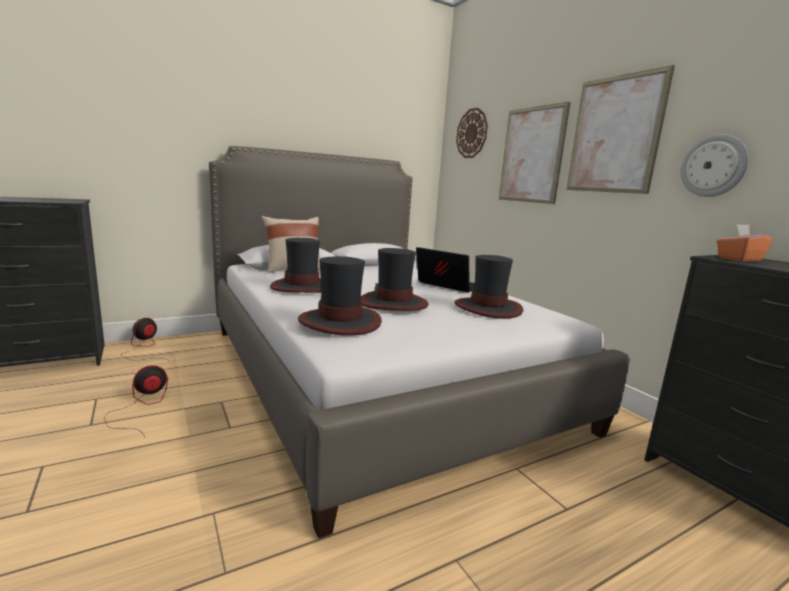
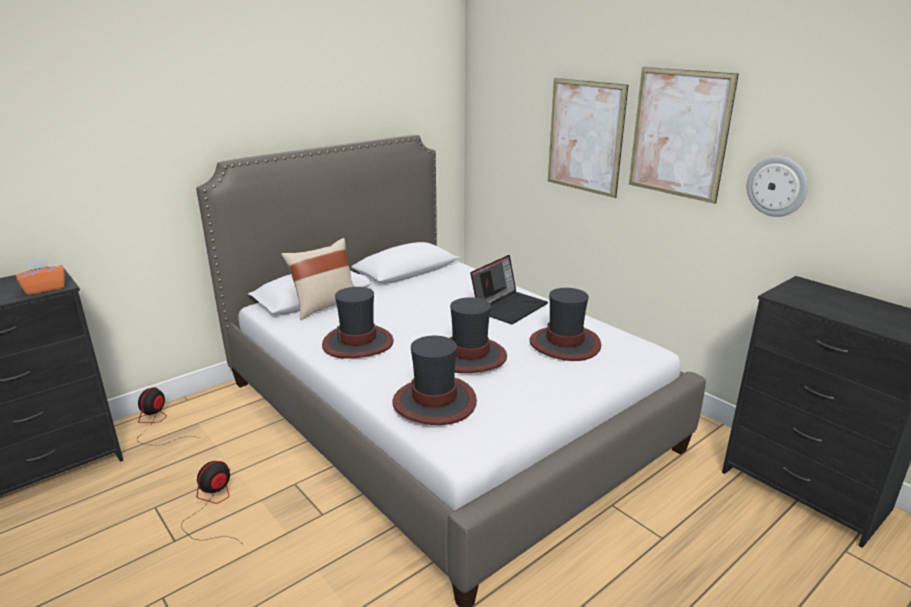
camera: 10 degrees left, 10 degrees up
(447, 285) = (509, 307): laptop -> laptop turned 105 degrees clockwise
(472, 133) = (506, 94): wall clock -> none
(738, 259) = (799, 294): orange tissue box -> orange tissue box (45, 288)

